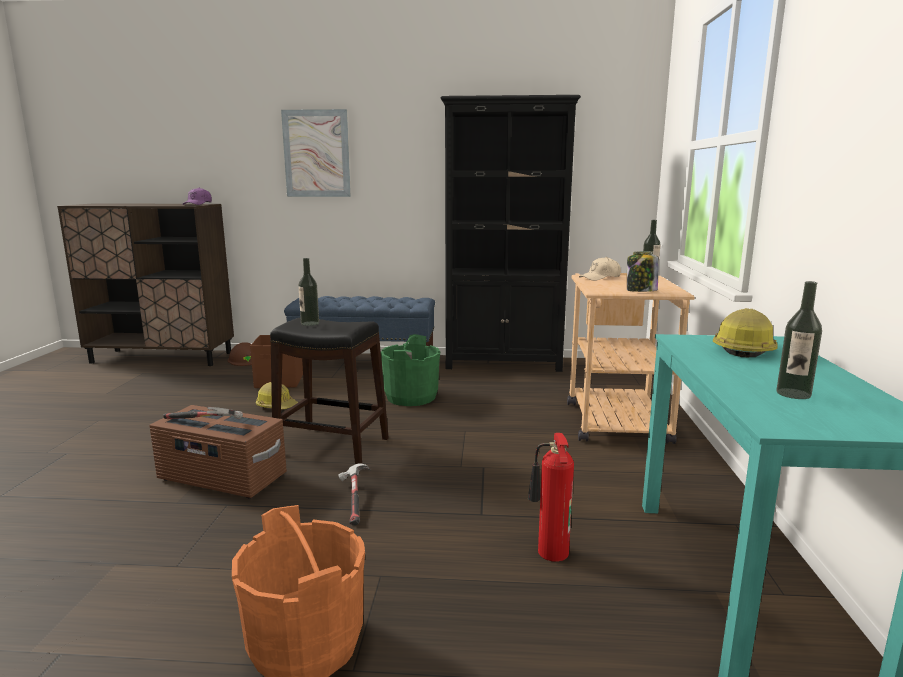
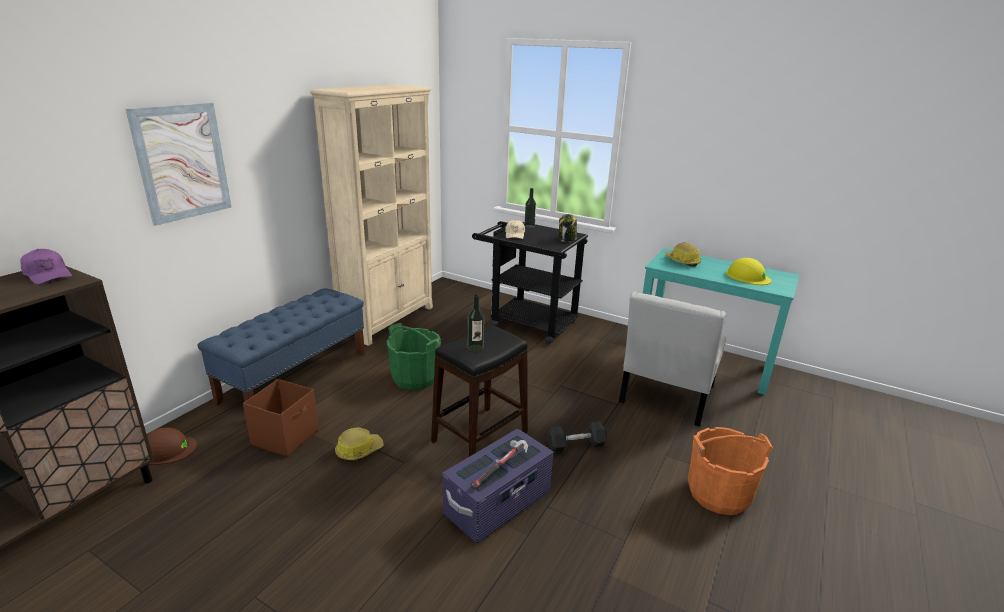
camera: 65 degrees left, 10 degrees up
(222, 478) = (498, 504): brown storage box -> purple storage box
(355, 501) = (576, 445): hammer -> grey dumbbell
(504, 363) = (388, 320): black bookcase -> beige bookcase
(550, 554) = (665, 397): fire extinguisher -> white chair
(614, 418) = (526, 322): beige cart -> black cart
(793, 394) = (747, 276): bottle -> yellow hard hat

